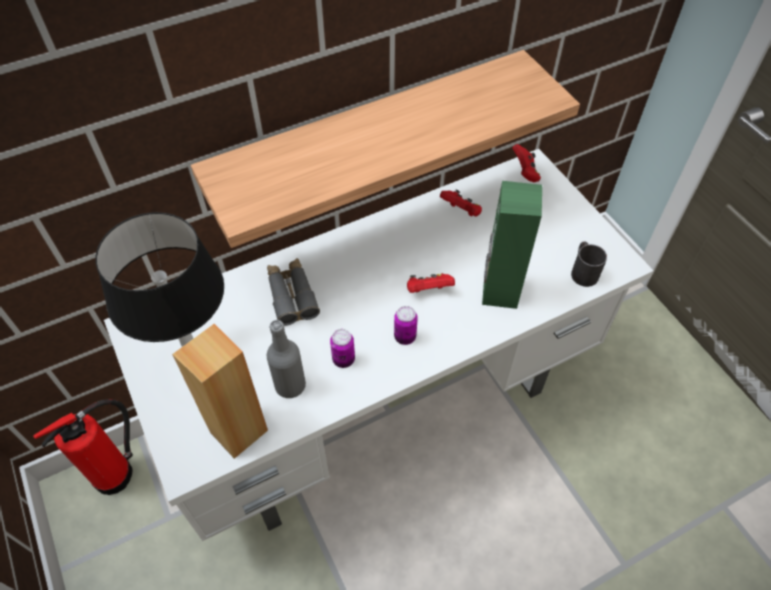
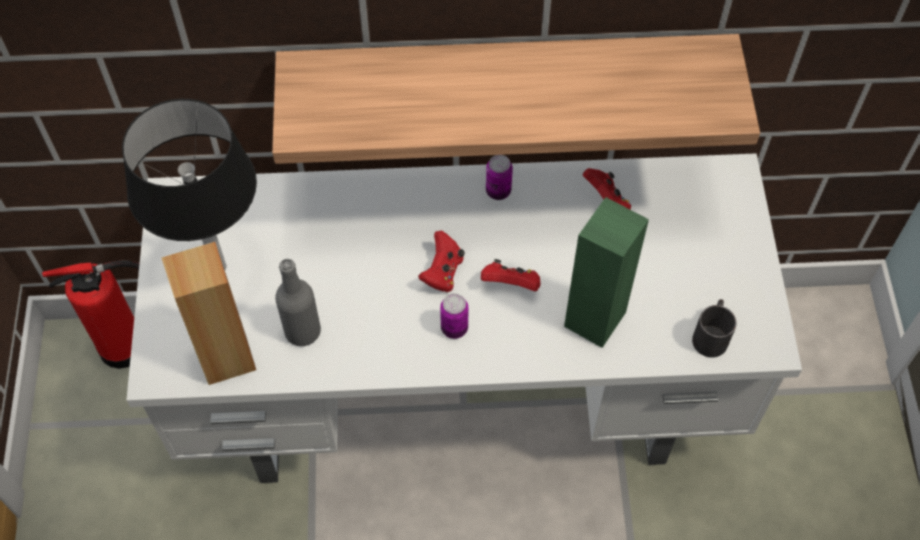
camera: 25 degrees right, 5 degrees up
(292, 295) = (355, 229): grey binoculars -> none
(343, 359) = (373, 326): can -> can (498, 191)
(525, 173) = (717, 180): red game controller -> red game controller (442, 272)

